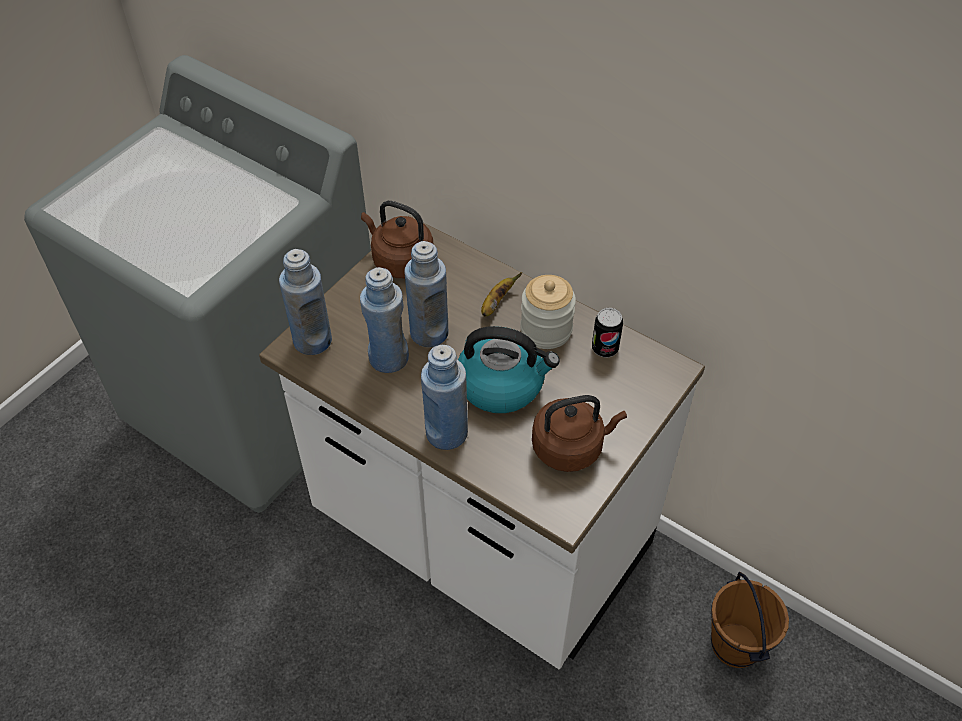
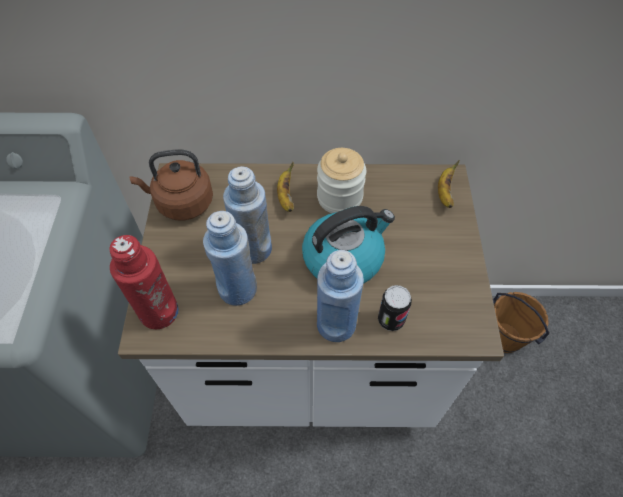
camera: 35 degrees left, 5 degrees up
(312, 340) = (159, 312): blue bottle -> red bottle
(571, 447) = (434, 277): brown kettle -> none
(605, 348) = (392, 188): can -> can (391, 319)
(655, 380) = (445, 192): none -> banana

